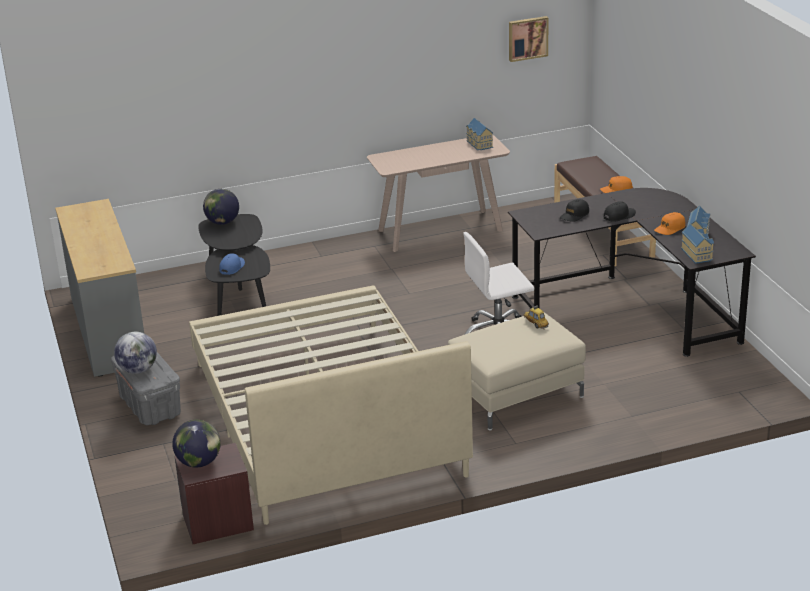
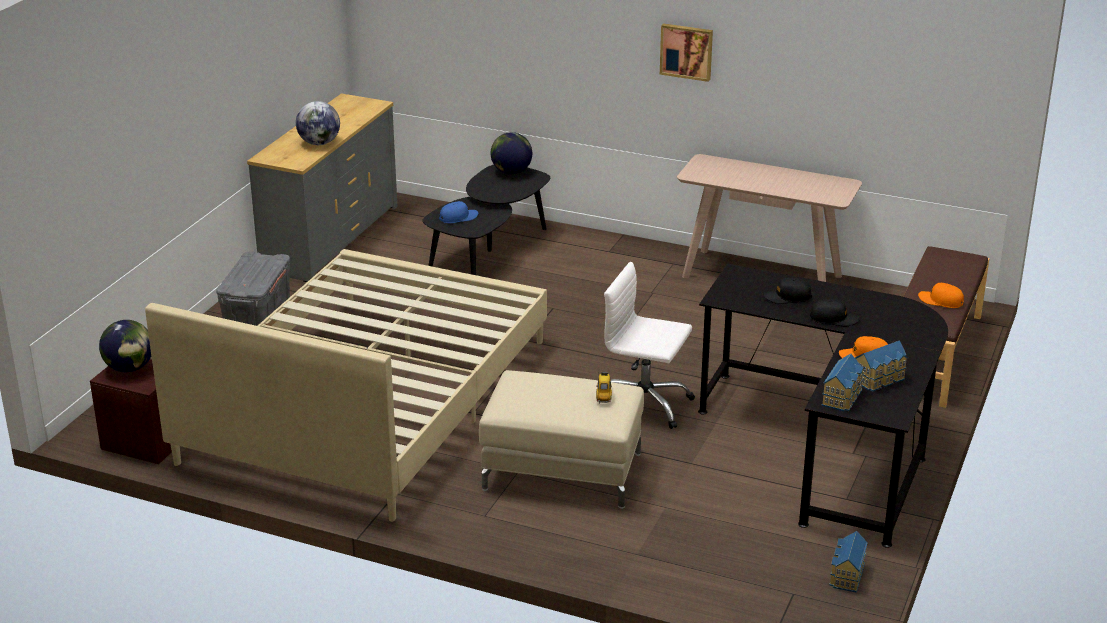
camera: 40 degrees right, 0 degrees up
(138, 370) = (243, 272): globe -> globe (319, 143)
(479, 144) = (828, 185): toy house -> toy house (845, 575)
(527, 38) = (928, 70): picture -> picture (686, 51)

